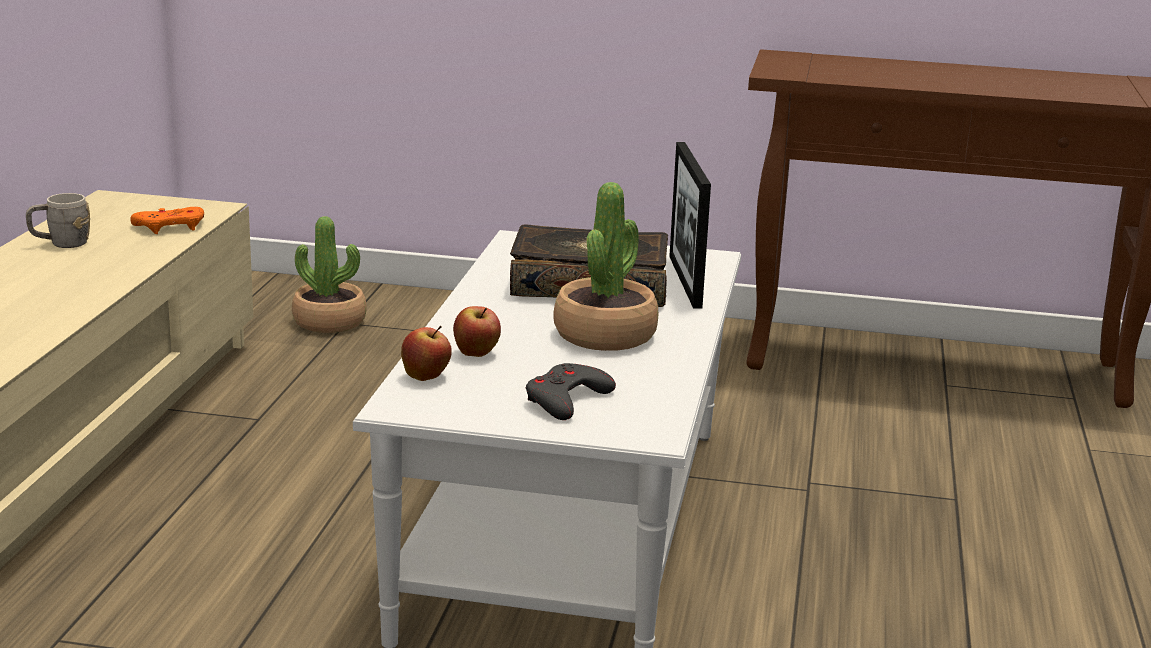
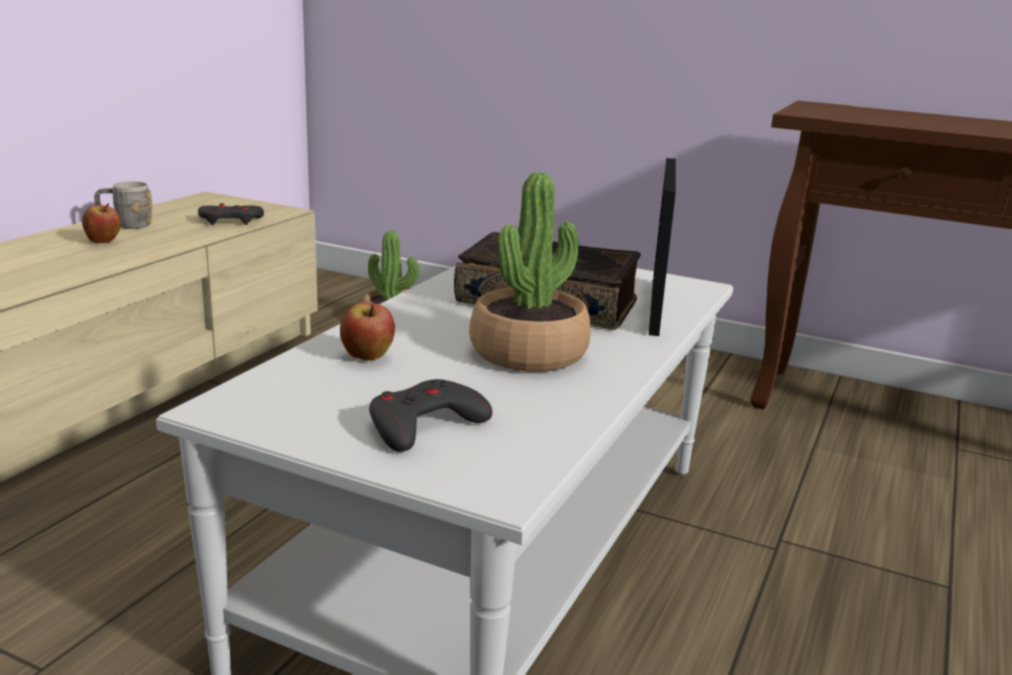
camera: 15 degrees right, 0 degrees up
(170, 226) = (231, 221): orange game controller -> grey game controller
(426, 377) = (288, 376): apple -> apple (104, 242)

